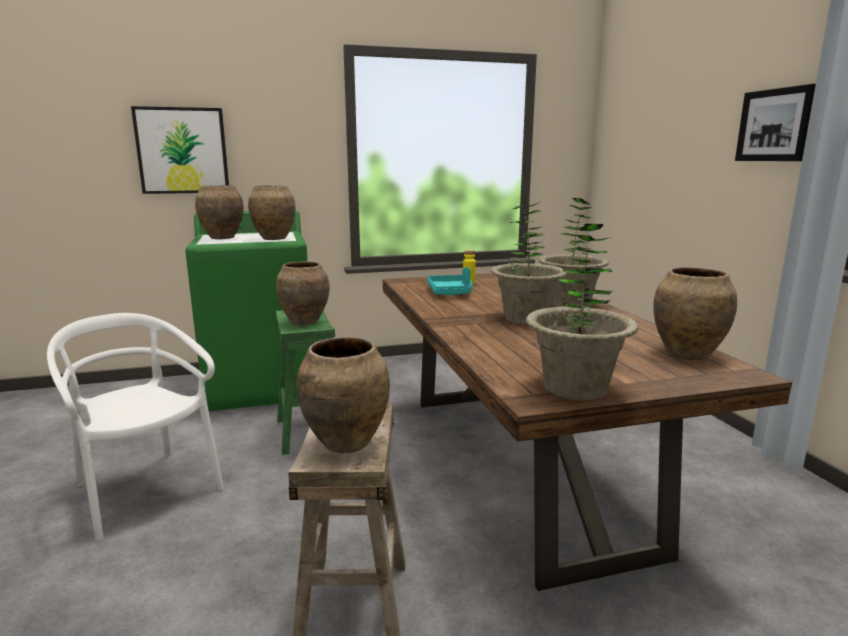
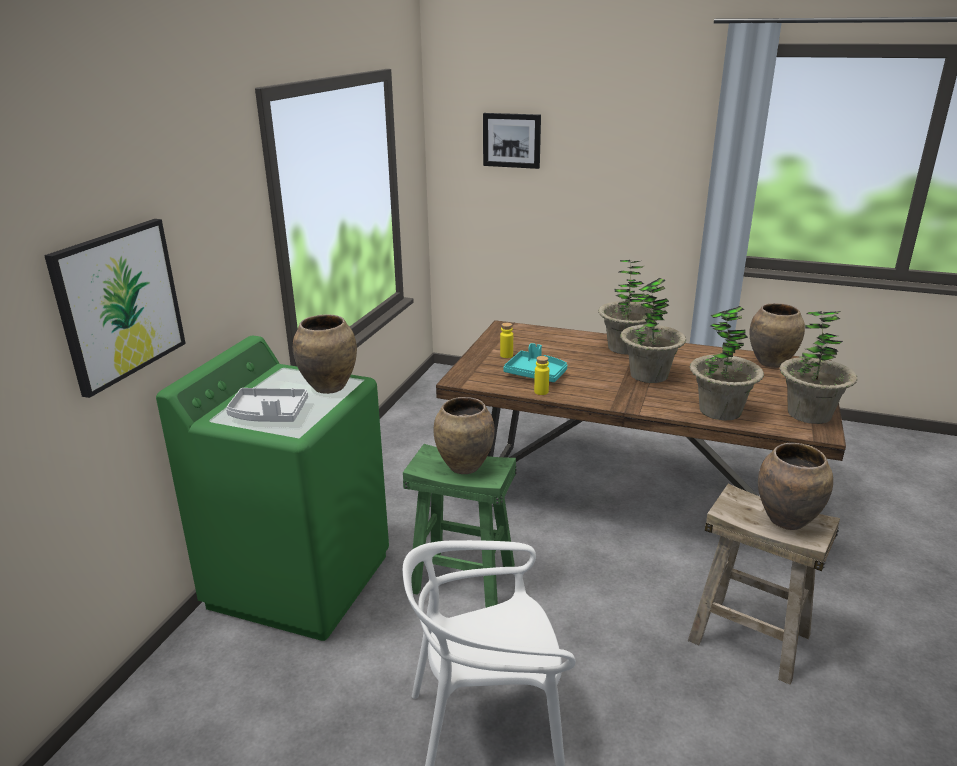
camera: 55 degrees left, 10 degrees up
(222, 238) = (268, 414): brown vase -> grey tray
(419, 298) = (541, 392): none -> yellow bottle
(497, 350) = (720, 411): none -> potted plant
(775, 125) = (666, 162): picture -> picture (512, 140)

